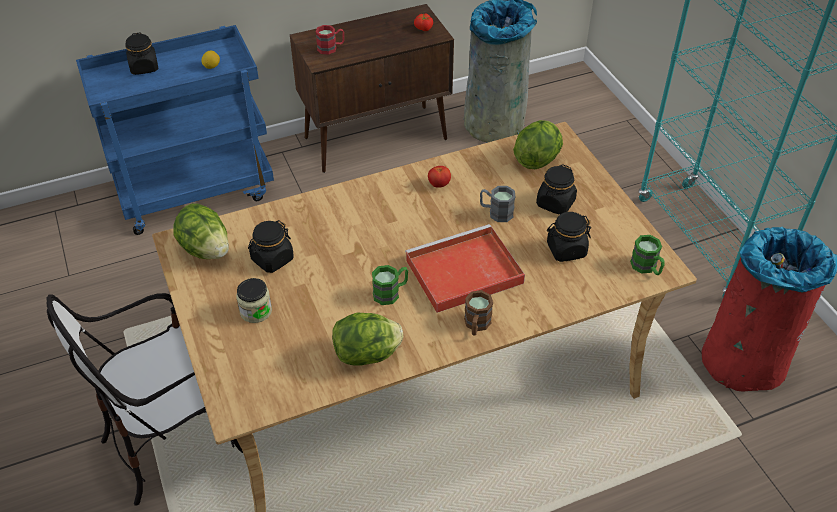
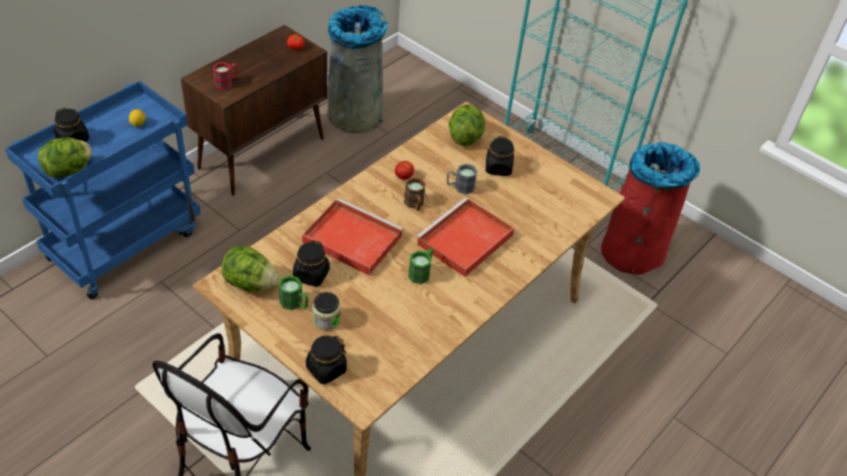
camera: 30 degrees left, 0 degrees up
(338, 234) = (350, 239): none -> red tray
(367, 354) = (434, 325): lettuce -> lettuce (69, 170)
(476, 325) = (499, 277): brown mug -> brown mug (415, 204)
(566, 250) = (527, 201): black jar -> black jar (326, 369)
(647, 268) = (588, 198): green mug -> green mug (295, 303)

